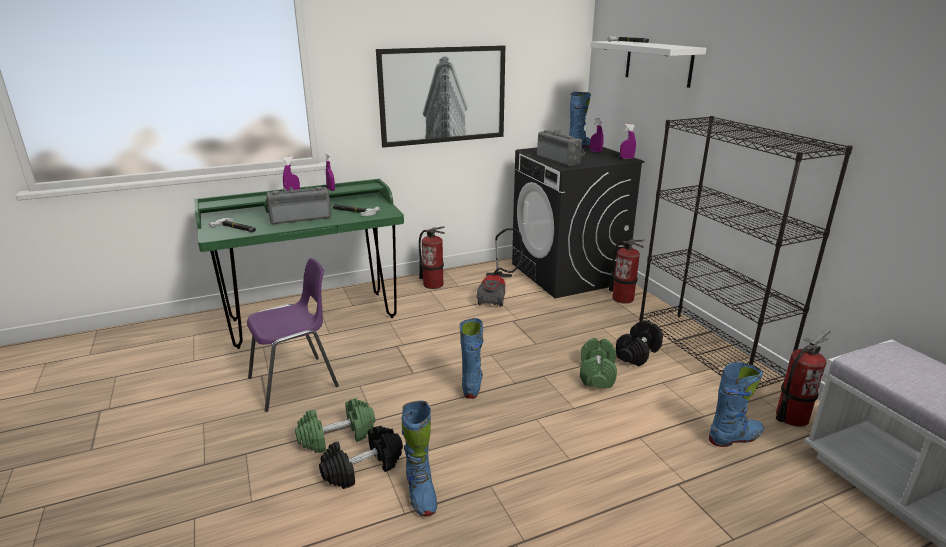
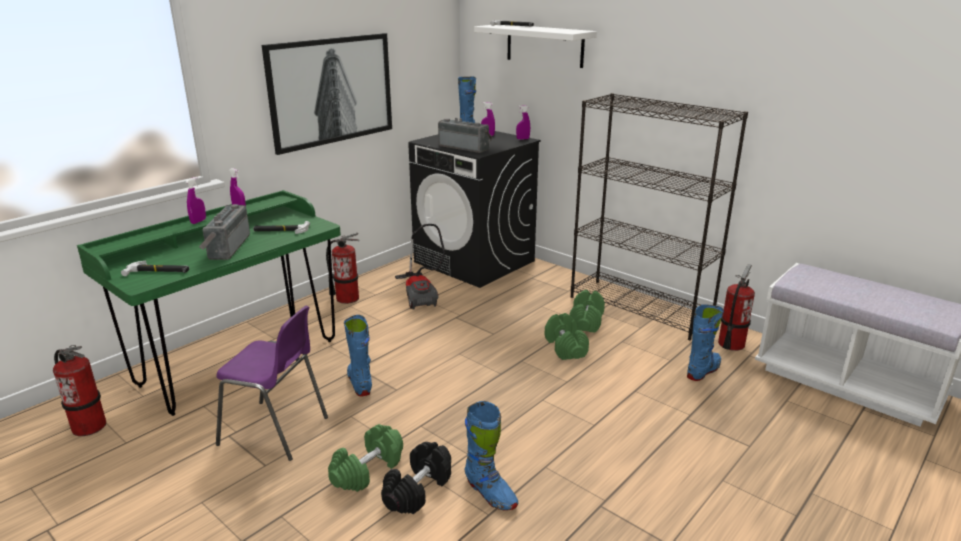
camera: 25 degrees left, 0 degrees up
(296, 382) = (276, 431): purple chair -> purple chair turned 75 degrees clockwise
(300, 218) = (226, 247): radio -> radio turned 45 degrees counterclockwise
(472, 384) = (463, 385): blue boot -> blue boot (360, 383)
(622, 298) = (540, 275): fire extinguisher -> fire extinguisher (89, 426)
(637, 353) = (586, 321): black dumbbell -> green dumbbell

